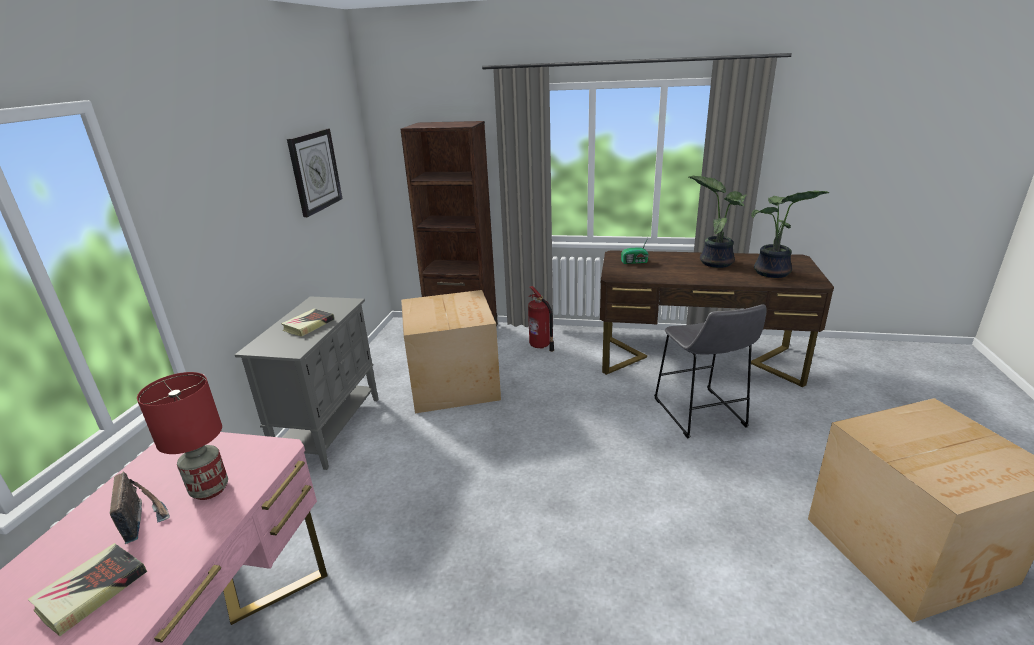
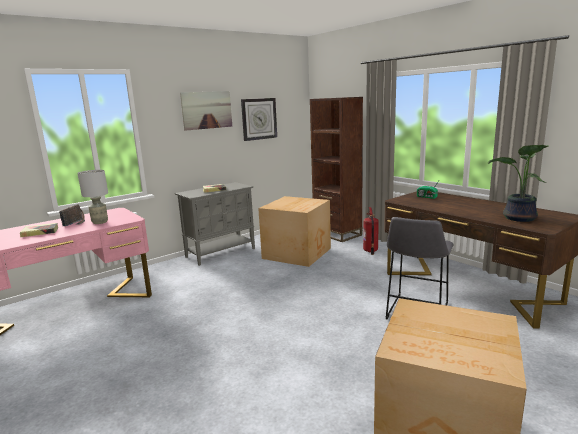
camera: 40 degrees right, 10 degrees down
(210, 489) = (100, 222): red table lamp -> grey table lamp
(244, 171) = (207, 110): none -> picture
(715, 262) = (487, 206): potted plant -> none

